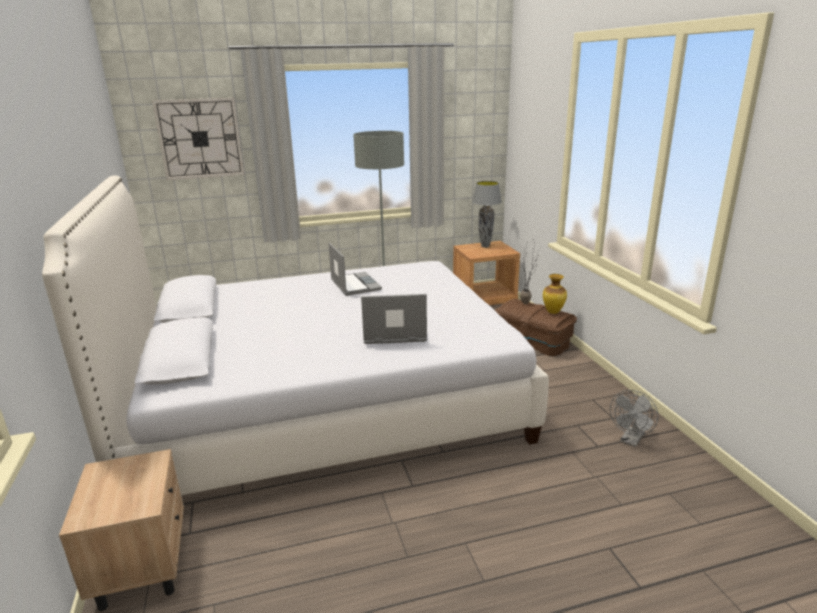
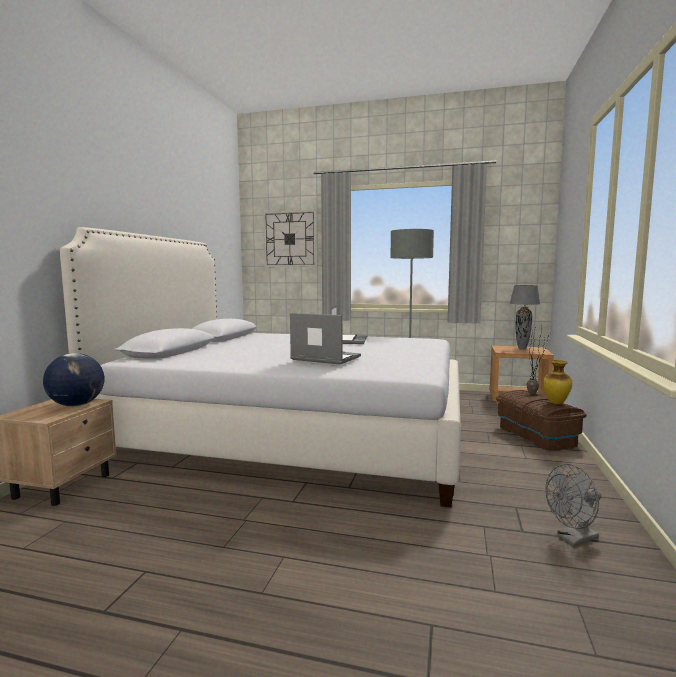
camera: 30 degrees right, 15 degrees down
(140, 473) = (76, 405): none -> globe

